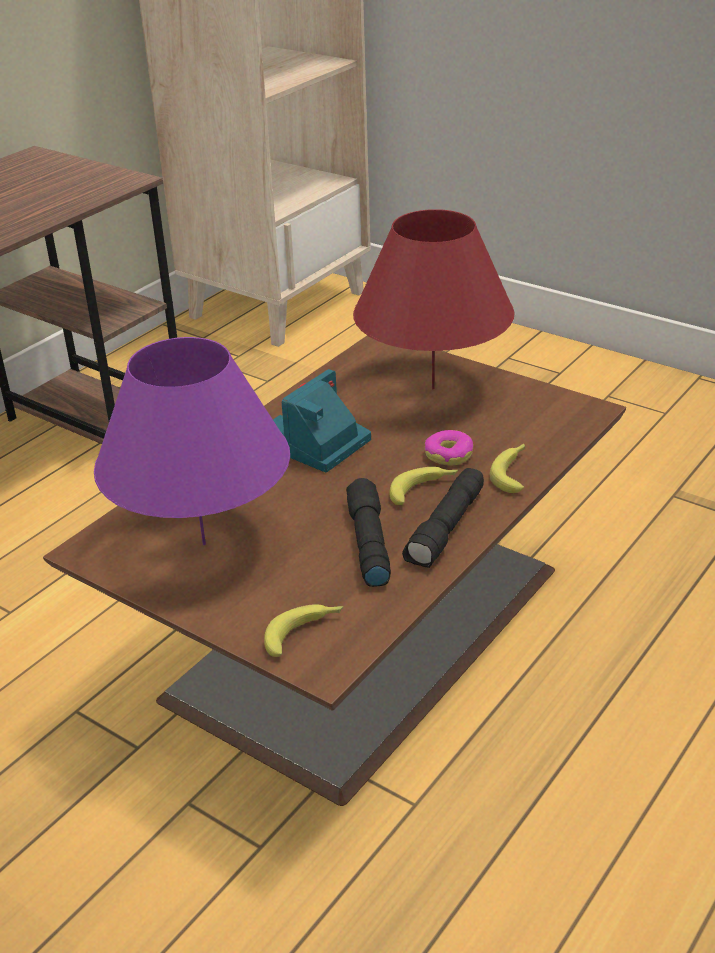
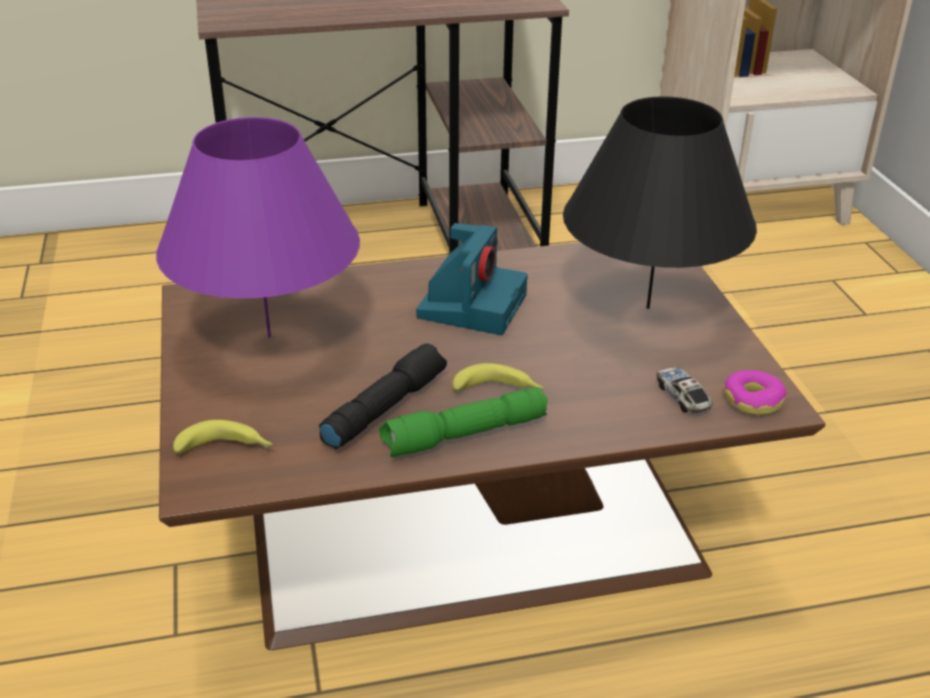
camera: 40 degrees right, 0 degrees up
(316, 444) = (472, 304): camera -> camera turned 120 degrees clockwise
(433, 388) = (648, 307): red table lamp -> black table lamp
(447, 529) = (464, 436): black flashlight -> green flashlight
(449, 454) = (569, 373): donut -> donut (753, 400)
(513, 472) = (604, 421): banana -> none
(534, 433) = (682, 397): none -> toy car

